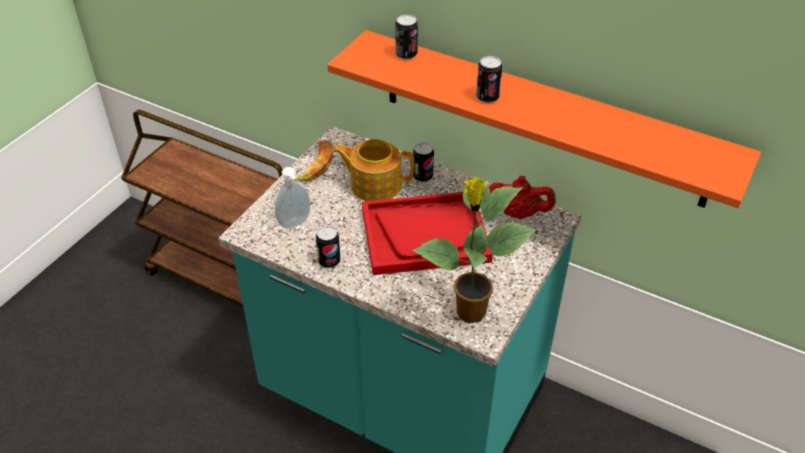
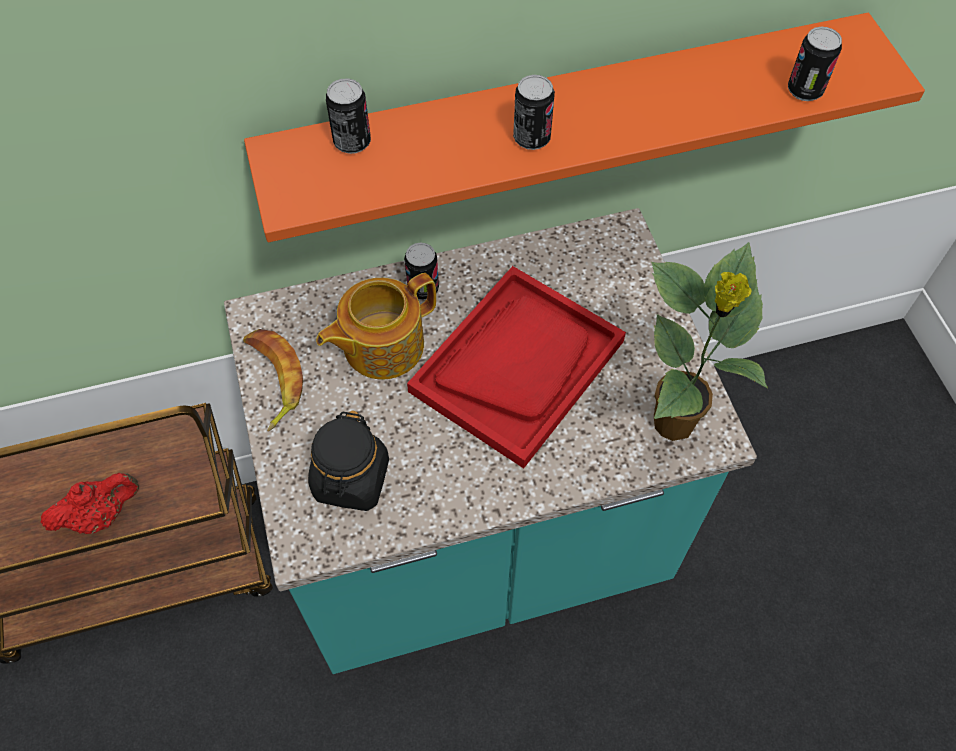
camera: 45 degrees left, 15 degrees up
(295, 224) = (351, 479): soap dispenser -> black jar
(329, 261) = (454, 494): can -> can (804, 90)
(518, 213) = (579, 256): red teapot -> red teapot (101, 515)

